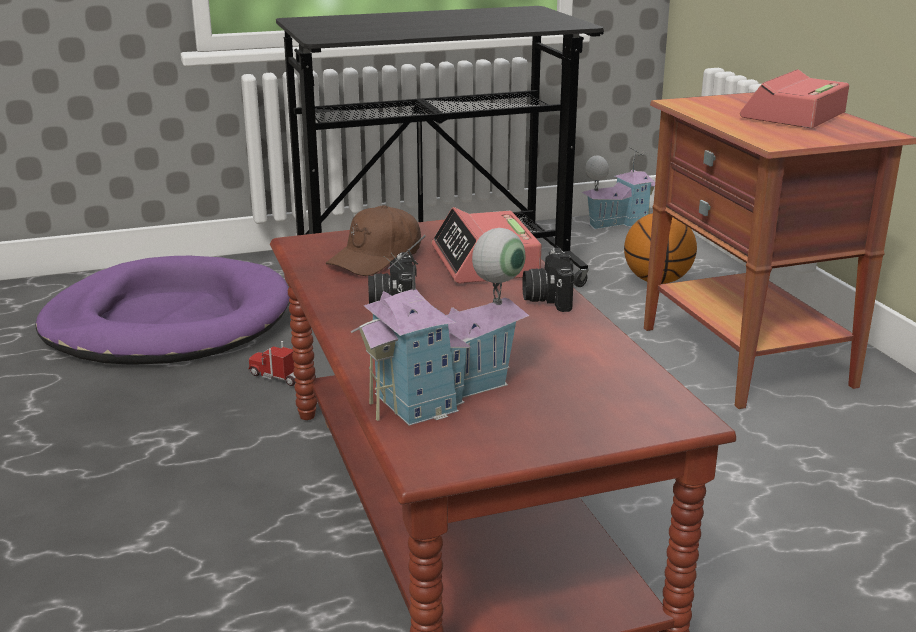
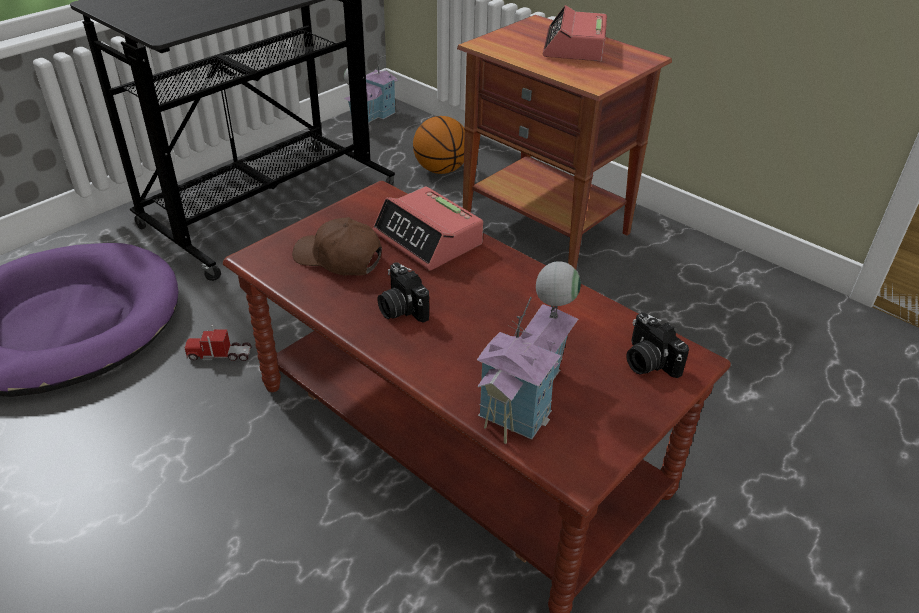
camera: 30 degrees left, 15 degrees up
(376, 258) = (338, 259): brown cap -> brown cap turned 105 degrees clockwise
(547, 298) = (507, 267): camera -> camera (647, 362)

